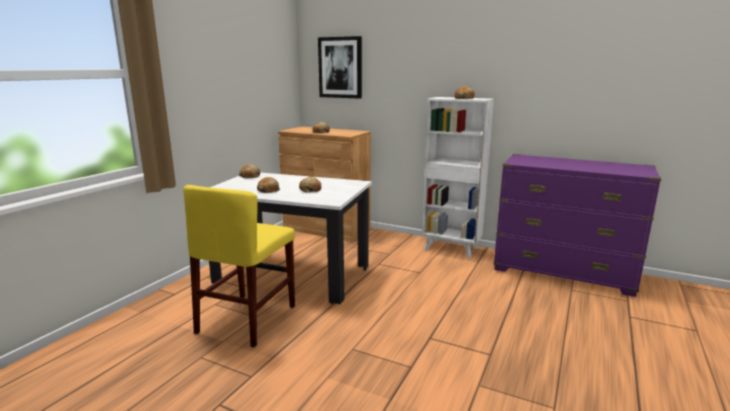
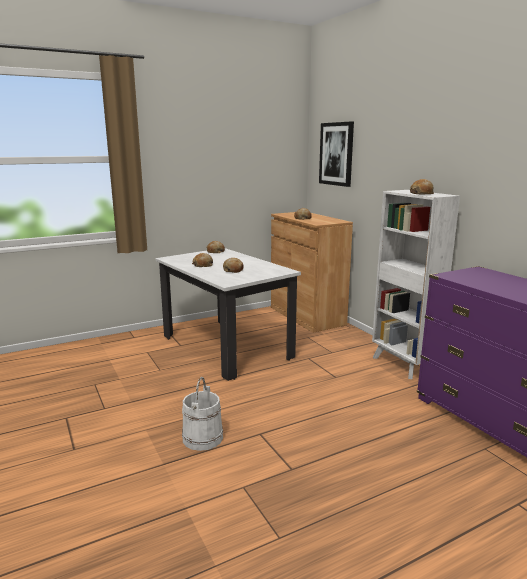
camera: 35 degrees right, 0 degrees up
(247, 319) = (153, 369): yellow chair -> none
(389, 361) = (202, 437): none -> white bucket

